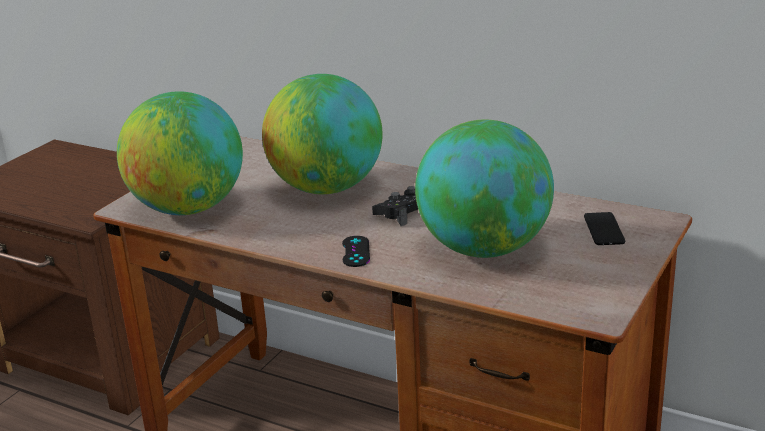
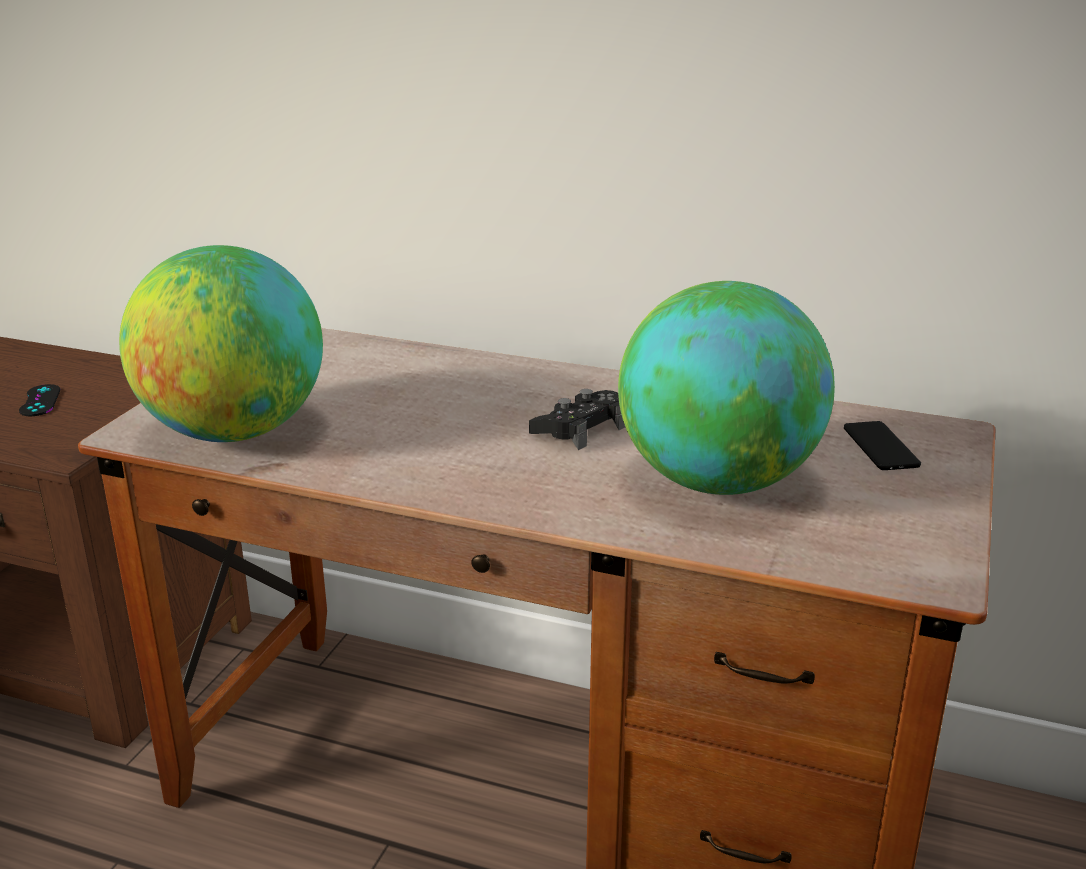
camera: 10 degrees left, 0 degrees up
(326, 188) = (445, 396): globe -> none
(356, 251) = (521, 491): black game controller -> black game controller (40, 401)

